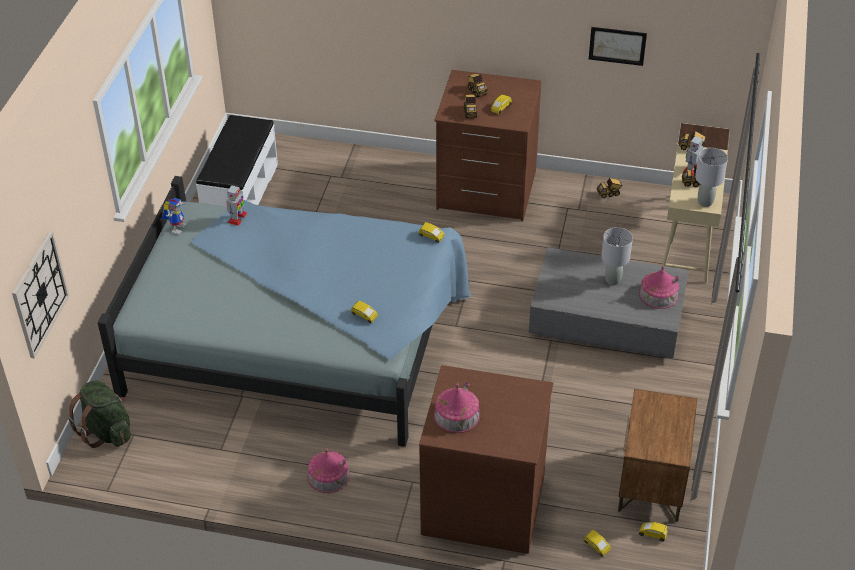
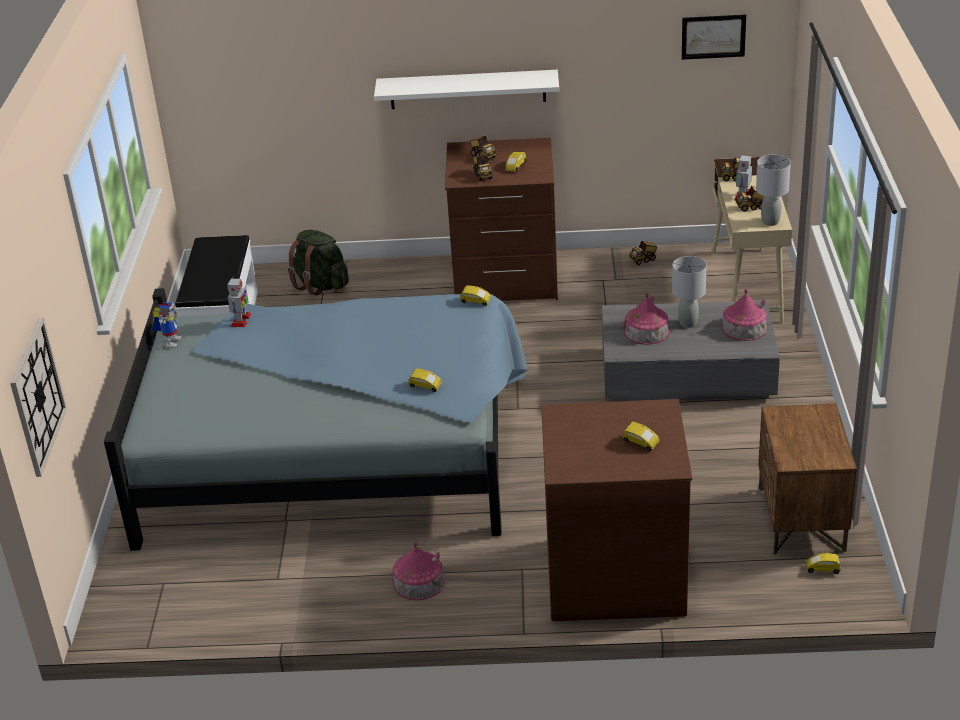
camera: 10 degrees left, 10 degrees down
(107, 431) = (129, 586): green backpack -> green backpack (321, 285)
(456, 415) = (579, 448): toy house -> toy house (646, 331)
(474, 29) = (467, 89): none -> white shelf
(596, 547) = (763, 594): yellow toy car -> yellow toy car (640, 443)
(617, 45) = (631, 80): picture -> picture (713, 36)

